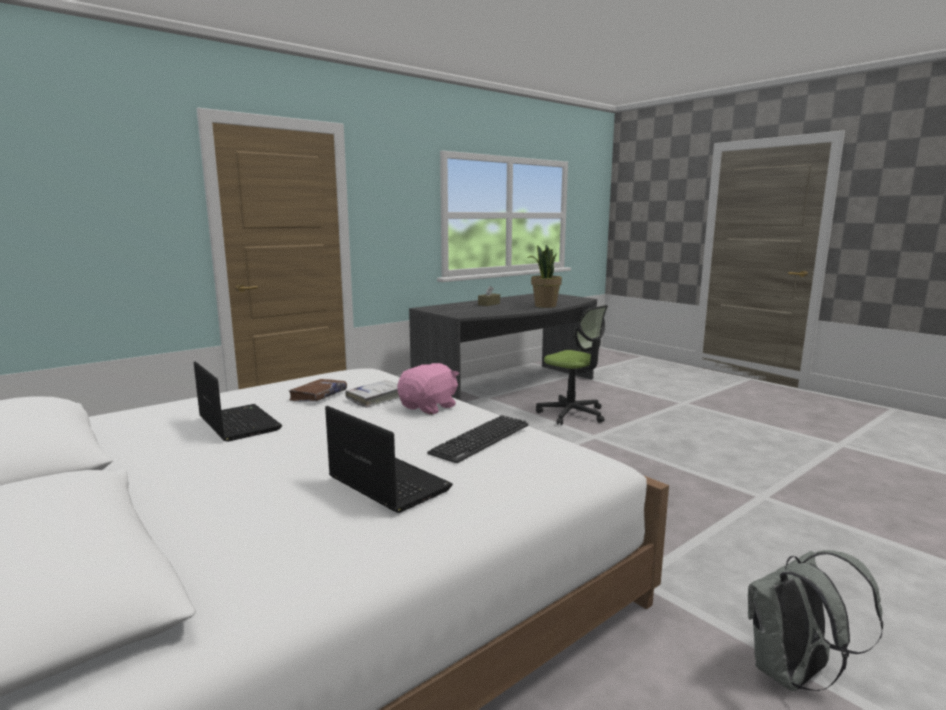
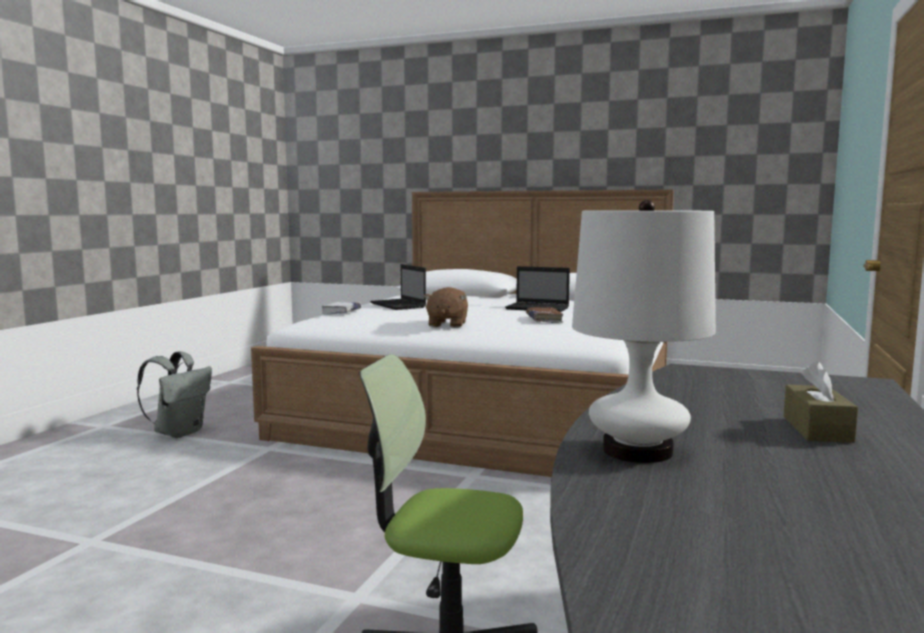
camera: 150 degrees right, 5 degrees down
(376, 398) = (499, 323): white book -> white book (341, 312)
(386, 483) = (399, 305): laptop -> laptop turned 45 degrees clockwise
(429, 407) = (446, 324): pink plush toy -> brown plush toy
(481, 439) = (378, 317): keyboard -> none
(545, 306) = (637, 450): potted plant -> white table lamp

